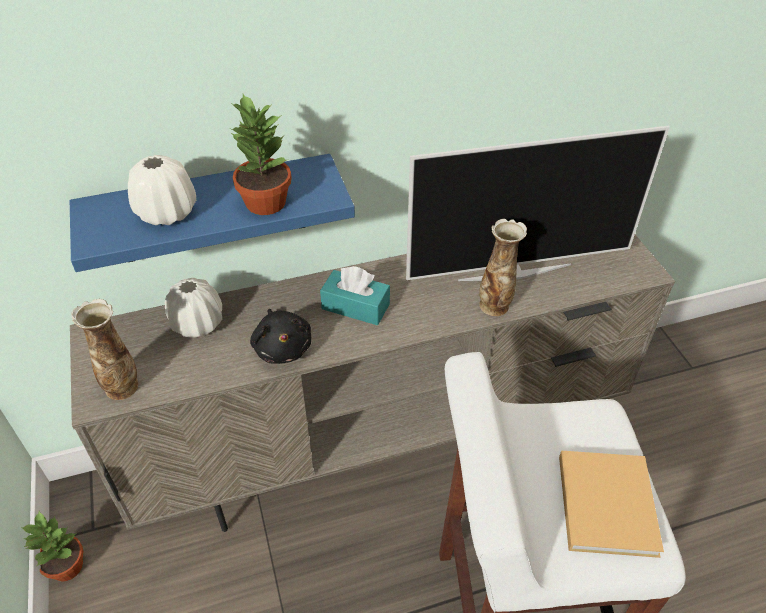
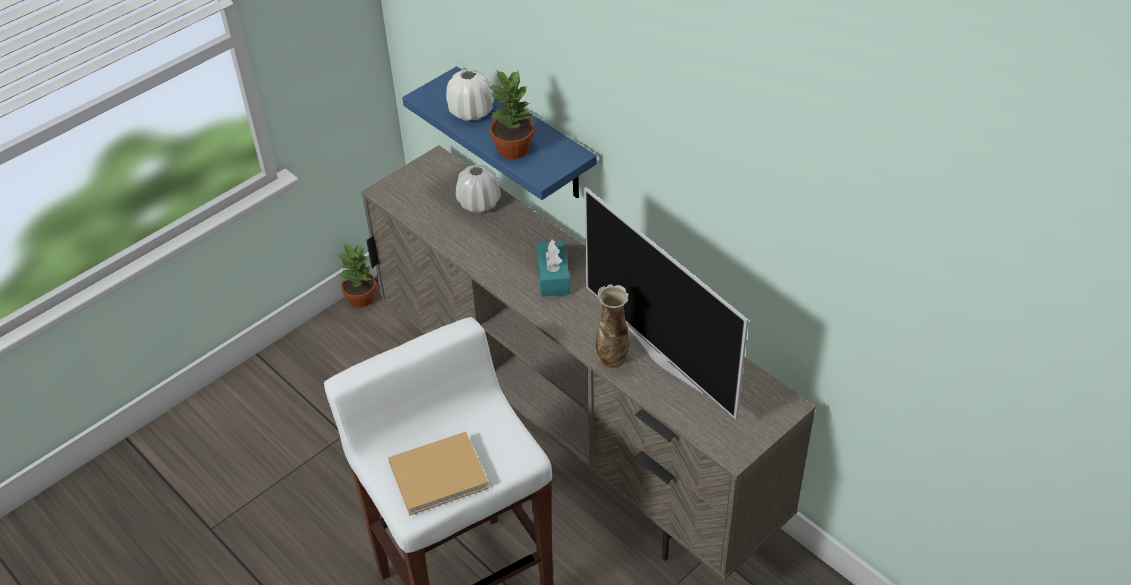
camera: 65 degrees right, 0 degrees up
(122, 387) = (402, 197): vase -> none
(283, 347) = (485, 255): black plush toy -> none

